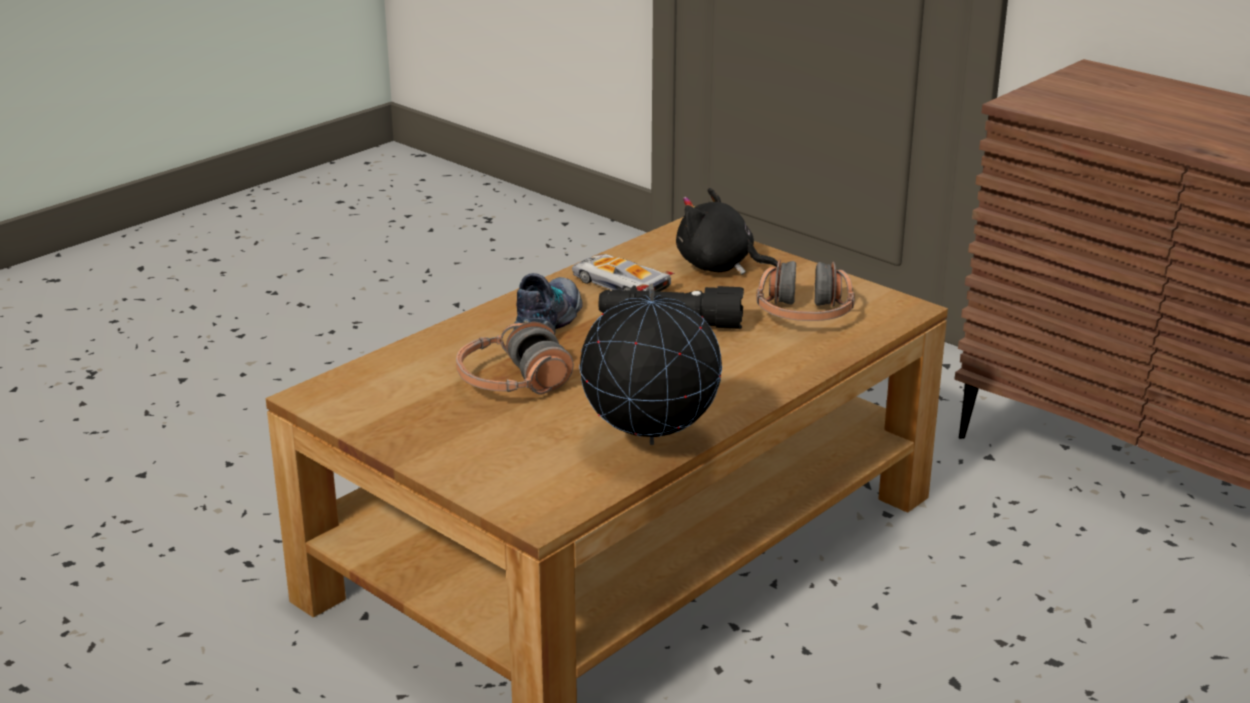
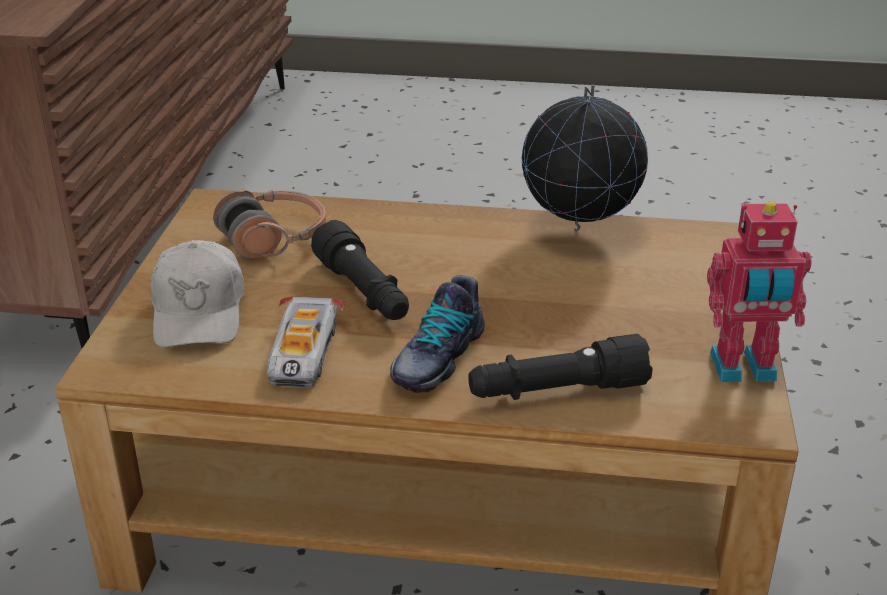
camera: 125 degrees left, 5 degrees up
(360, 420) = (744, 369): none -> toy robot
(450, 345) = (556, 391): none -> black flashlight
(513, 382) = (574, 324): headphones -> none
(548, 321) = (436, 357): shoe -> shoe turned 45 degrees counterclockwise
(719, 266) = (199, 312): black plush toy -> white cap

